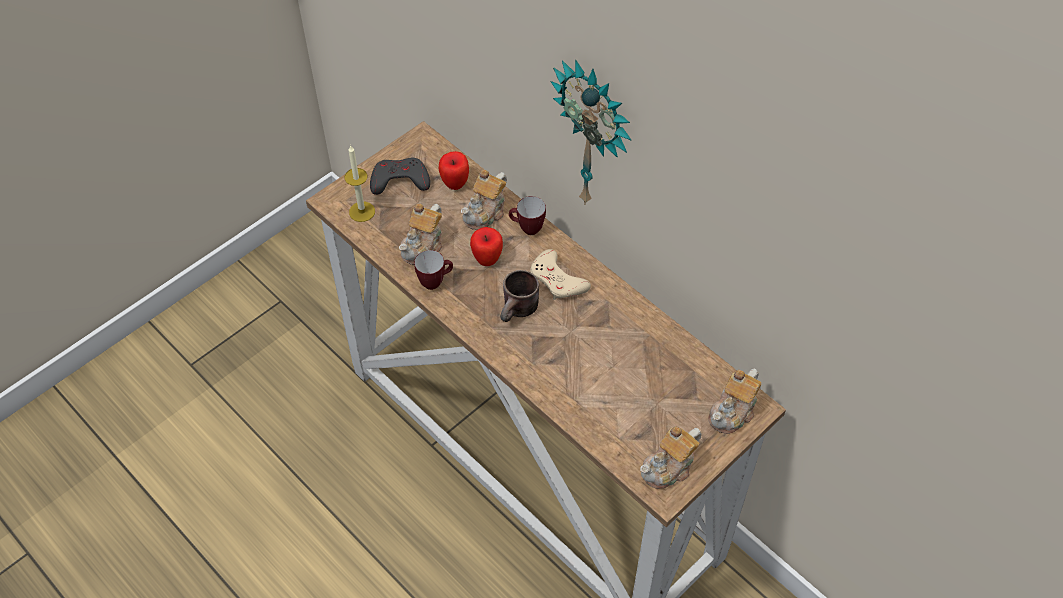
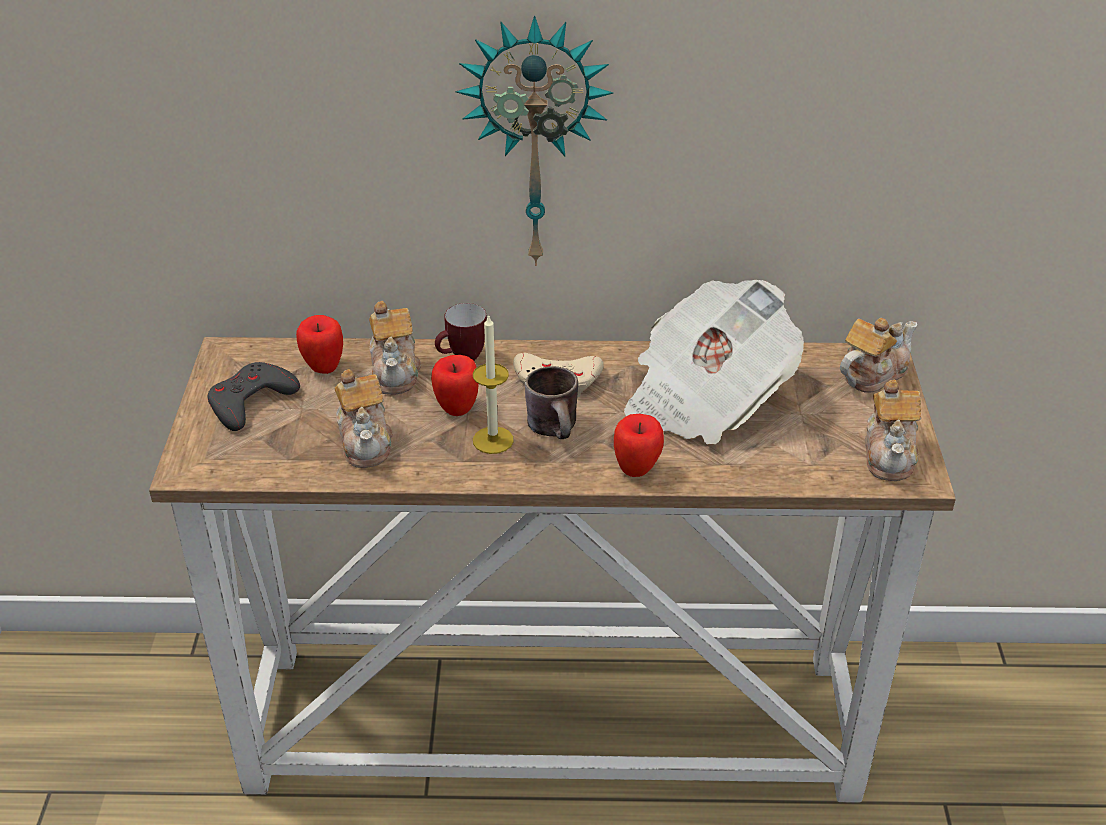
camera: 45 degrees left, 15 degrees down
(362, 211) = (242, 456): candle -> candle (493, 440)
(435, 281) = (427, 463): mug -> none
(526, 367) = (637, 470): none -> apple
(619, 352) = (705, 397): none -> newspaper
(733, 412) = (872, 374): teapot -> teapot turned 120 degrees counterclockwise

